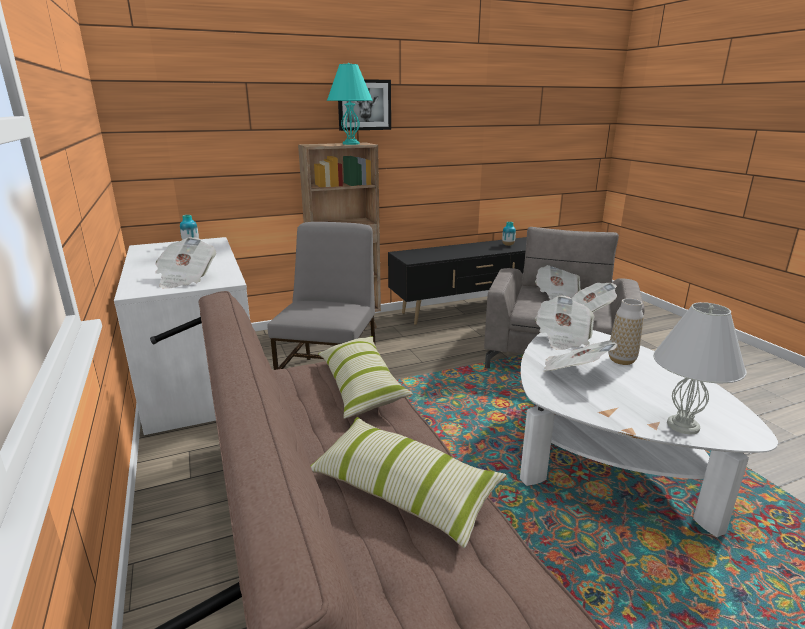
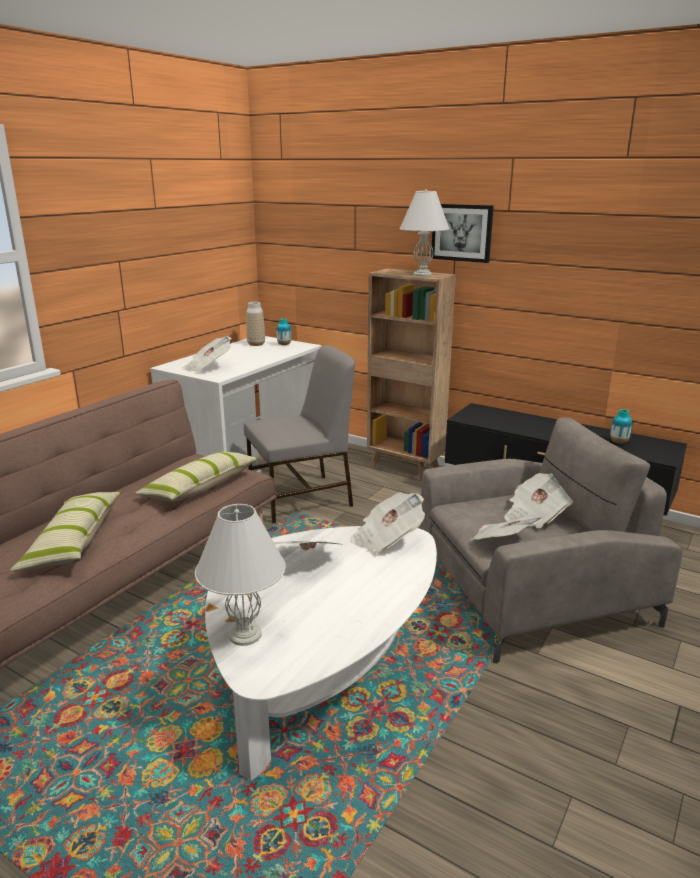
camera: 55 degrees right, 0 degrees up
(351, 144) = (422, 275): turquoise table lamp -> white table lamp
(621, 360) = (368, 581): vase -> vase (256, 344)

